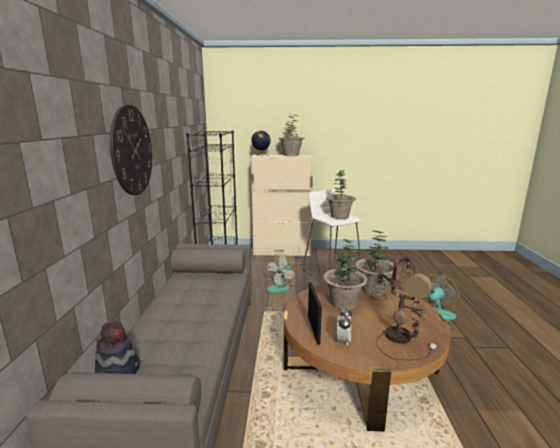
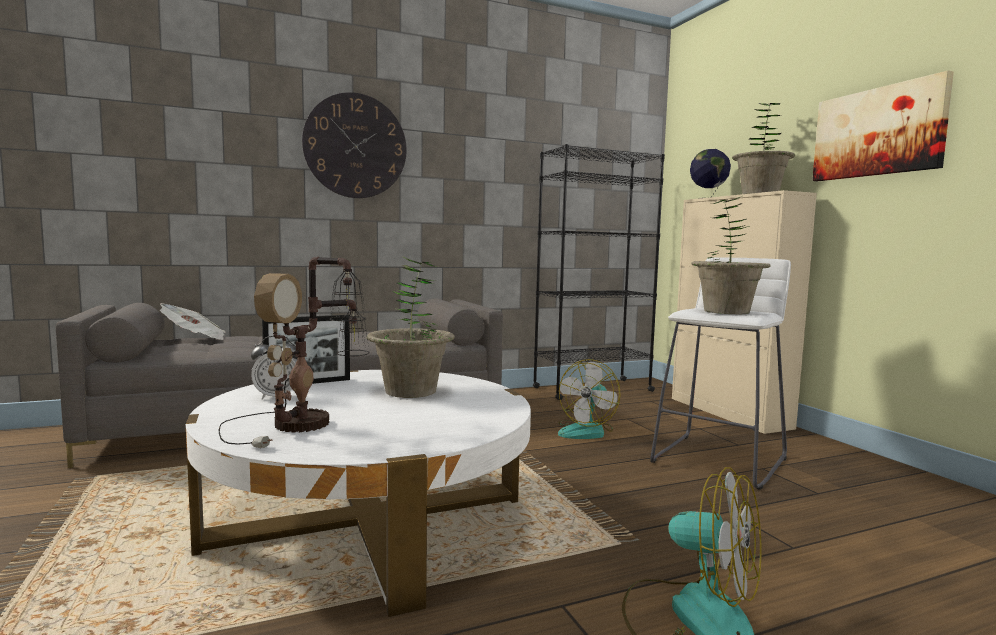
camera: 65 degrees right, 10 degrees down
(118, 371) = (195, 338): hat -> newspaper
(281, 286) = (587, 431): fan -> fan turned 60 degrees counterclockwise
(334, 132) = (878, 132): none -> picture
(359, 367) = (369, 520): brown coffee table -> white coffee table
(374, 290) = (493, 405): potted plant -> none

